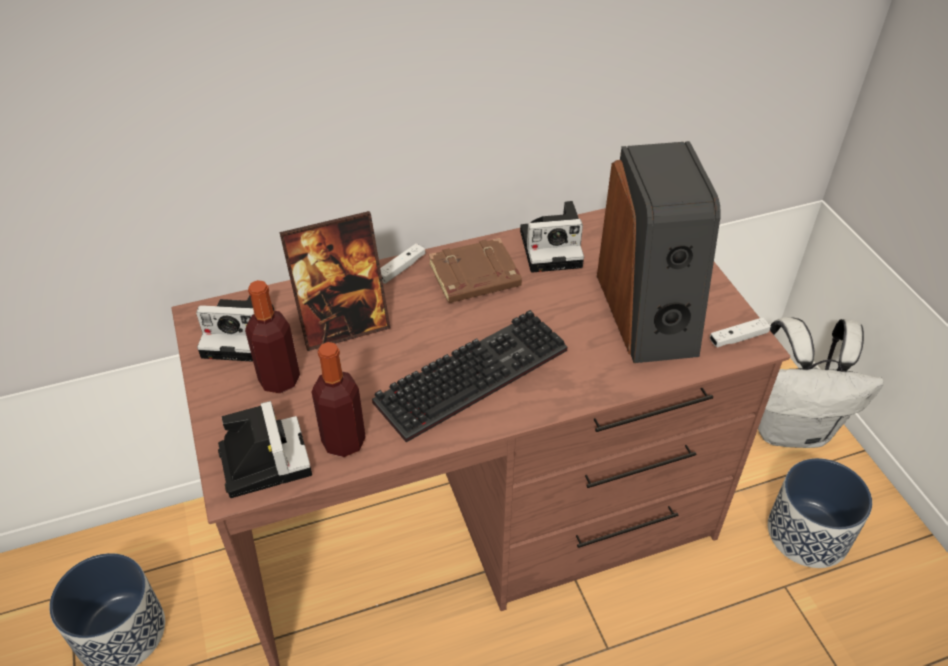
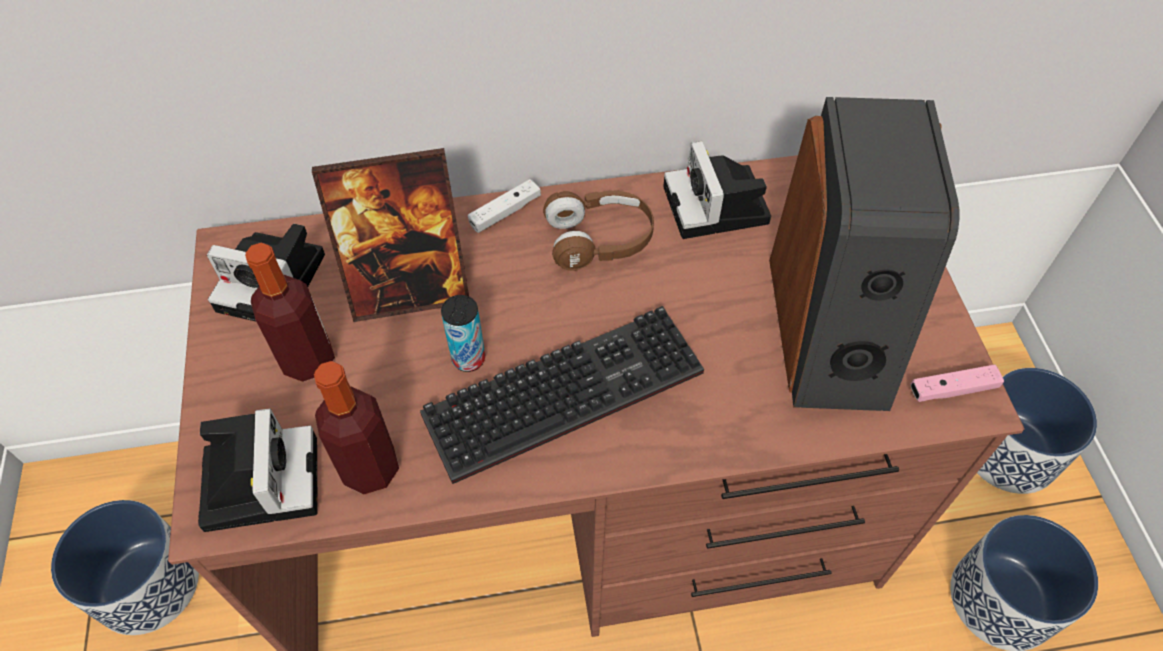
camera: 10 degrees right, 10 degrees up
(398, 363) = (468, 359): none -> can
(474, 277) = (599, 240): brown book -> brown headphones
(553, 248) = (718, 208): camera -> camera turned 75 degrees clockwise
(738, 338) = (952, 389): white game controller -> pink game controller
(791, 428) = (1009, 451): white backpack -> planter

